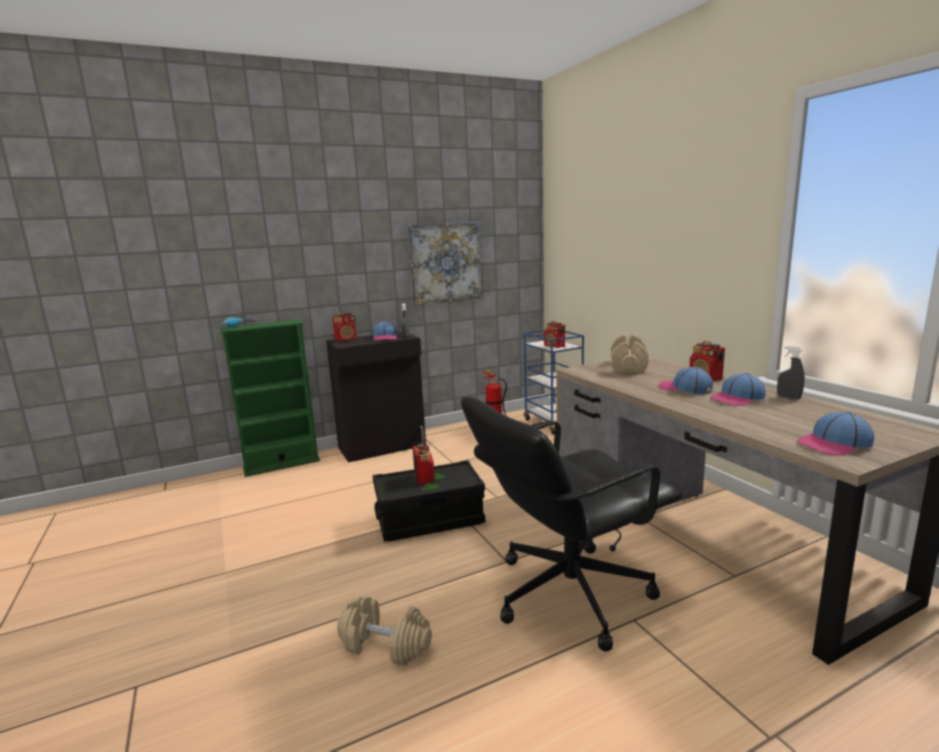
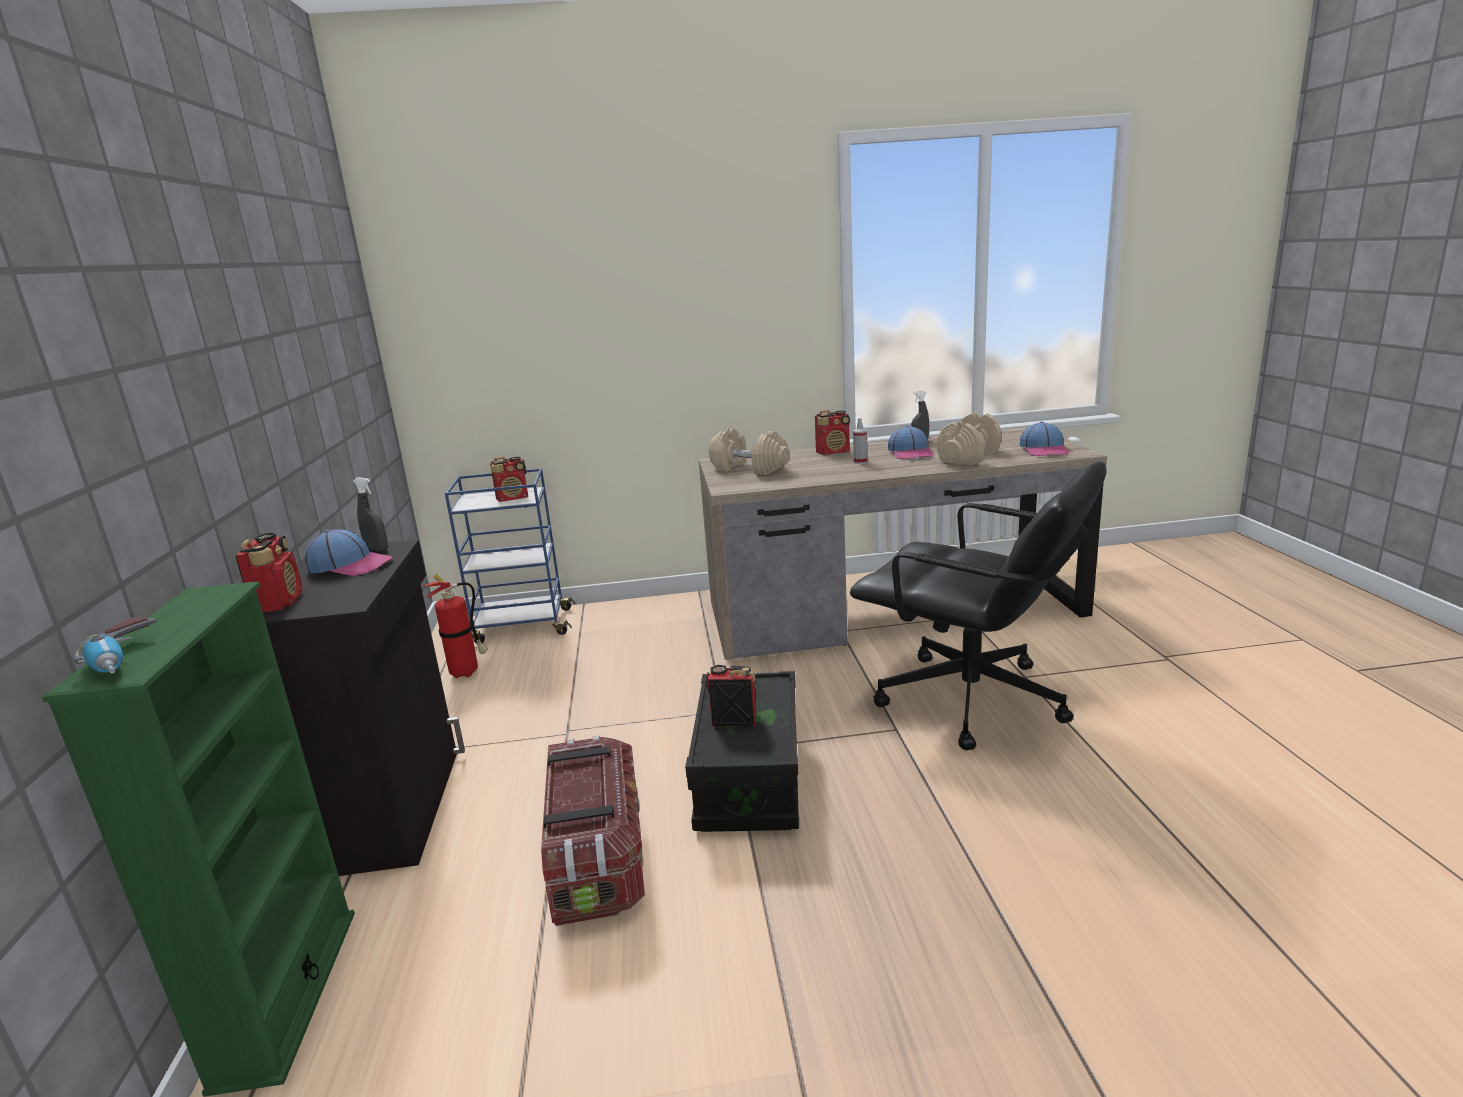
camera: 70 degrees left, 5 degrees up
(357, 495) = (597, 856): none -> storage box
(386, 645) = (1052, 847): beige dumbbell -> beige dumbbell (968, 457)
(446, 262) = (313, 384): picture -> none
(568, 593) = (972, 701): black office chair -> black office chair turned 45 degrees counterclockwise
(684, 388) = (860, 462): cap -> spray bottle

